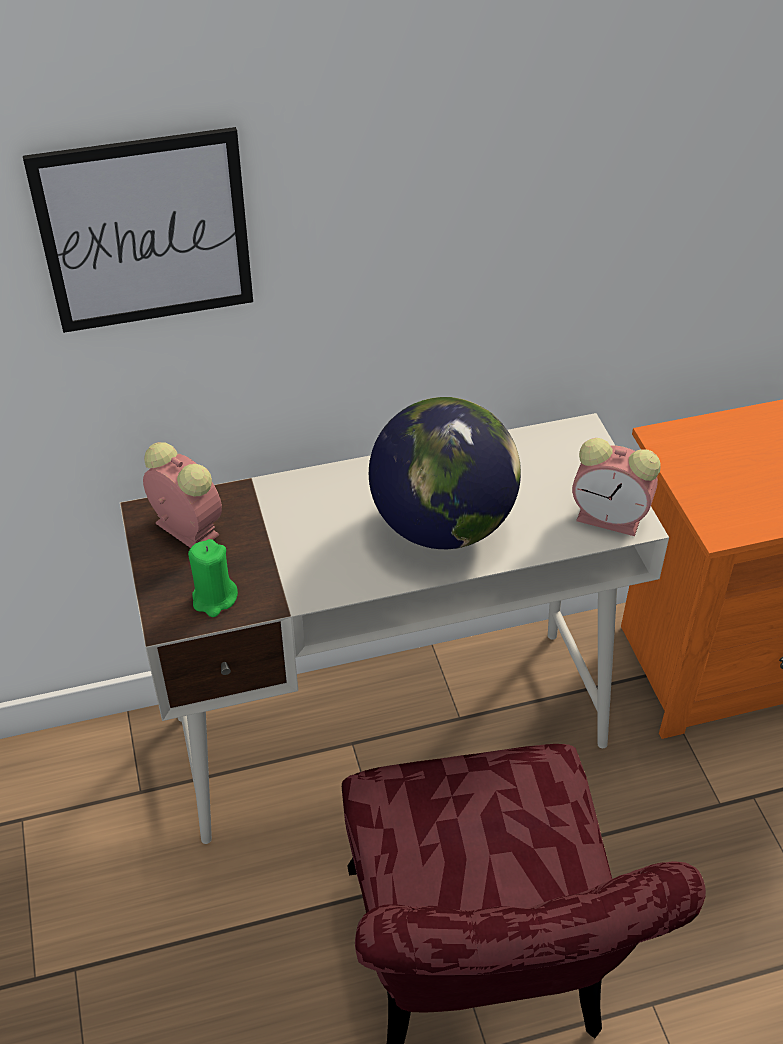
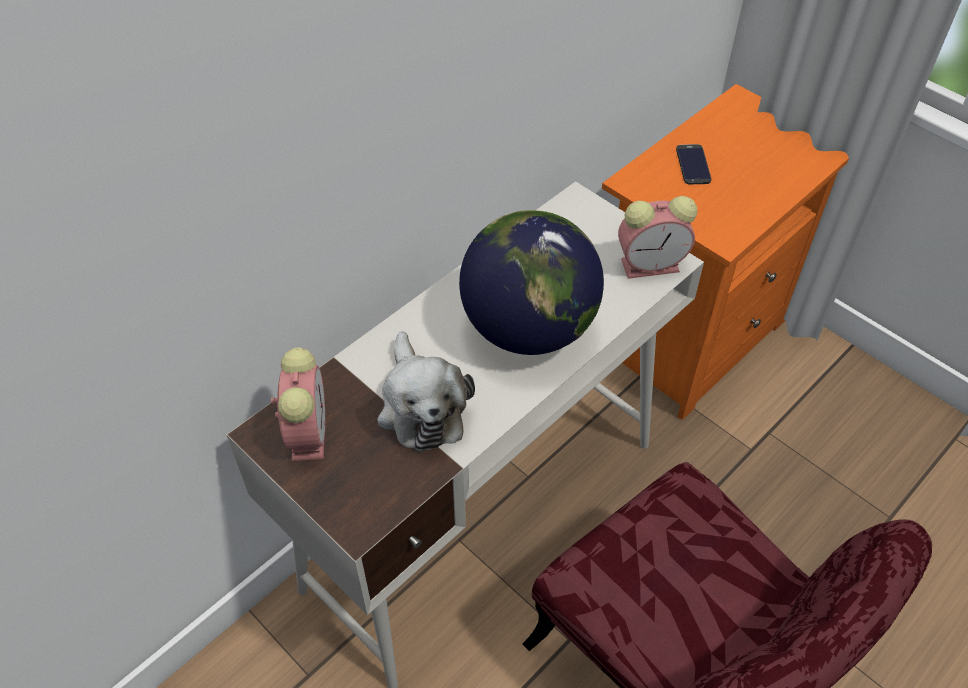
camera: 30 degrees left, 5 degrees up
(145, 232) = (209, 157): picture -> none
(184, 528) = (307, 431): alarm clock -> alarm clock turned 75 degrees clockwise
(214, 598) = (384, 485): green candle -> none
(294, 549) = (421, 406): none -> plush toy
(745, 446) = (693, 165): none -> phone

